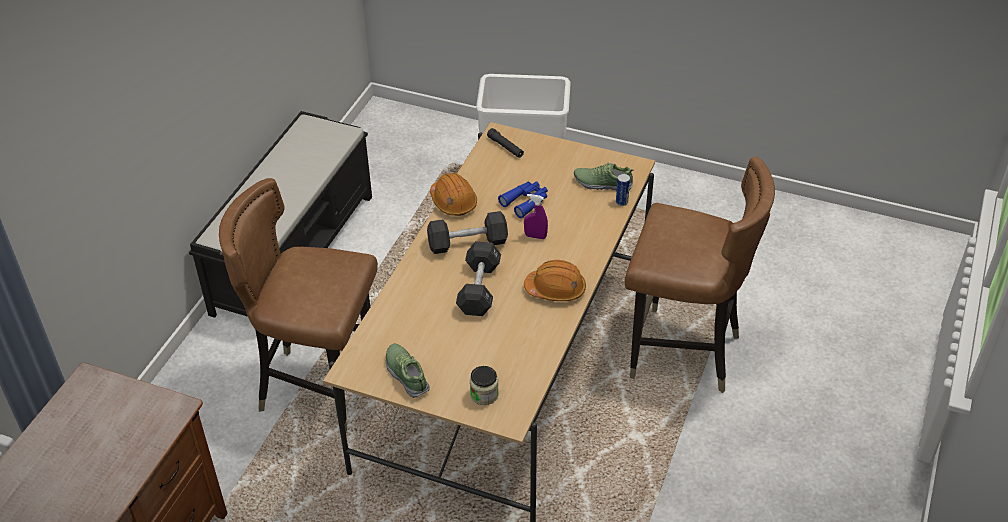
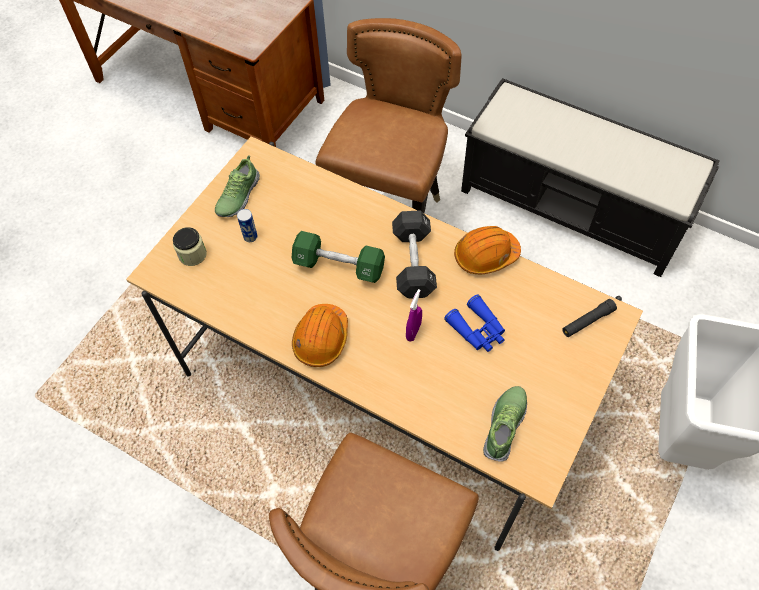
camera: 100 degrees right, 15 degrees up
(407, 374) = (237, 196): shoe -> shoe turned 135 degrees clockwise
(479, 288) = (339, 266): black dumbbell -> green dumbbell
(621, 202) = (464, 442): can -> can (250, 237)

